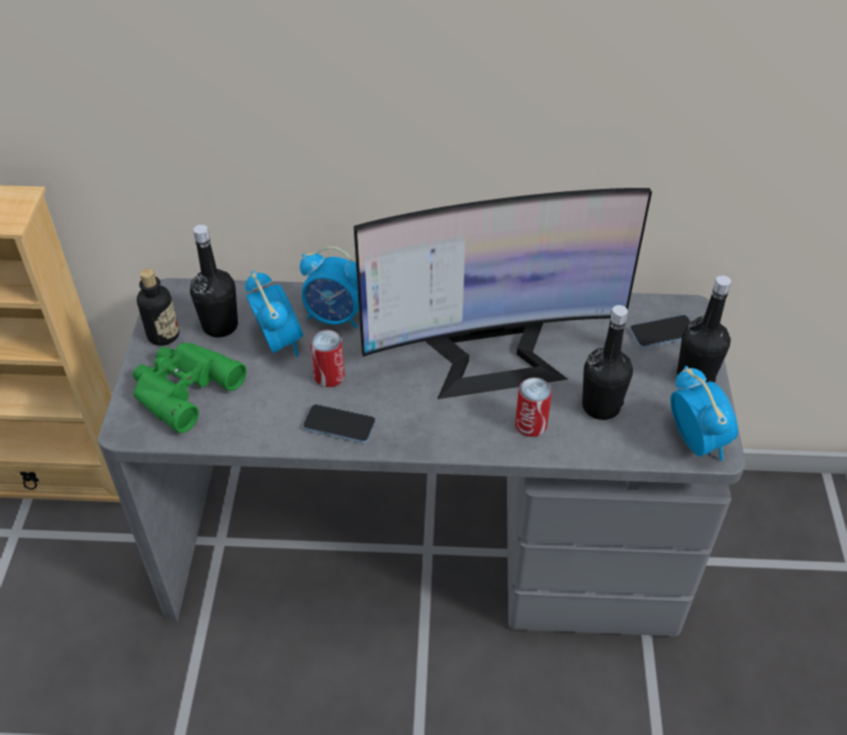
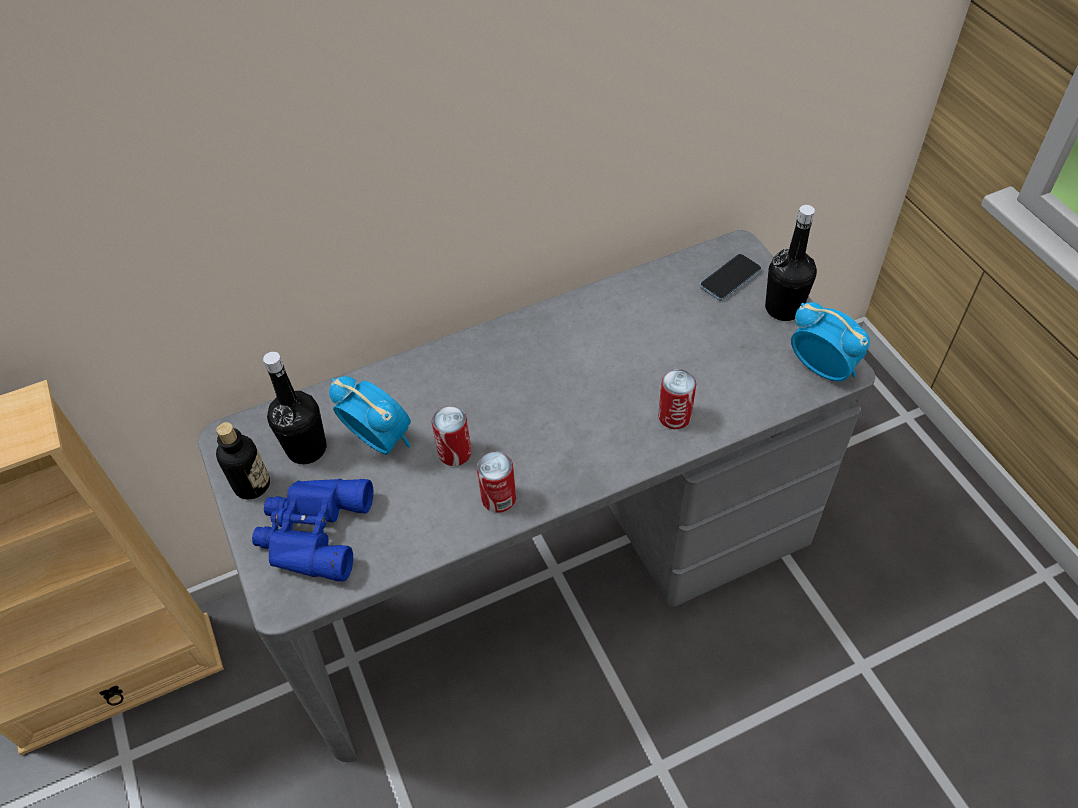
camera: 25 degrees left, 5 degrees up
(182, 388) = (312, 532): green binoculars -> blue binoculars
(336, 317) = (420, 388): alarm clock -> none
(339, 425) = (498, 498): phone -> can
(492, 357) = (597, 366): monitor -> none
(601, 406) = (723, 371): black bottle -> none

